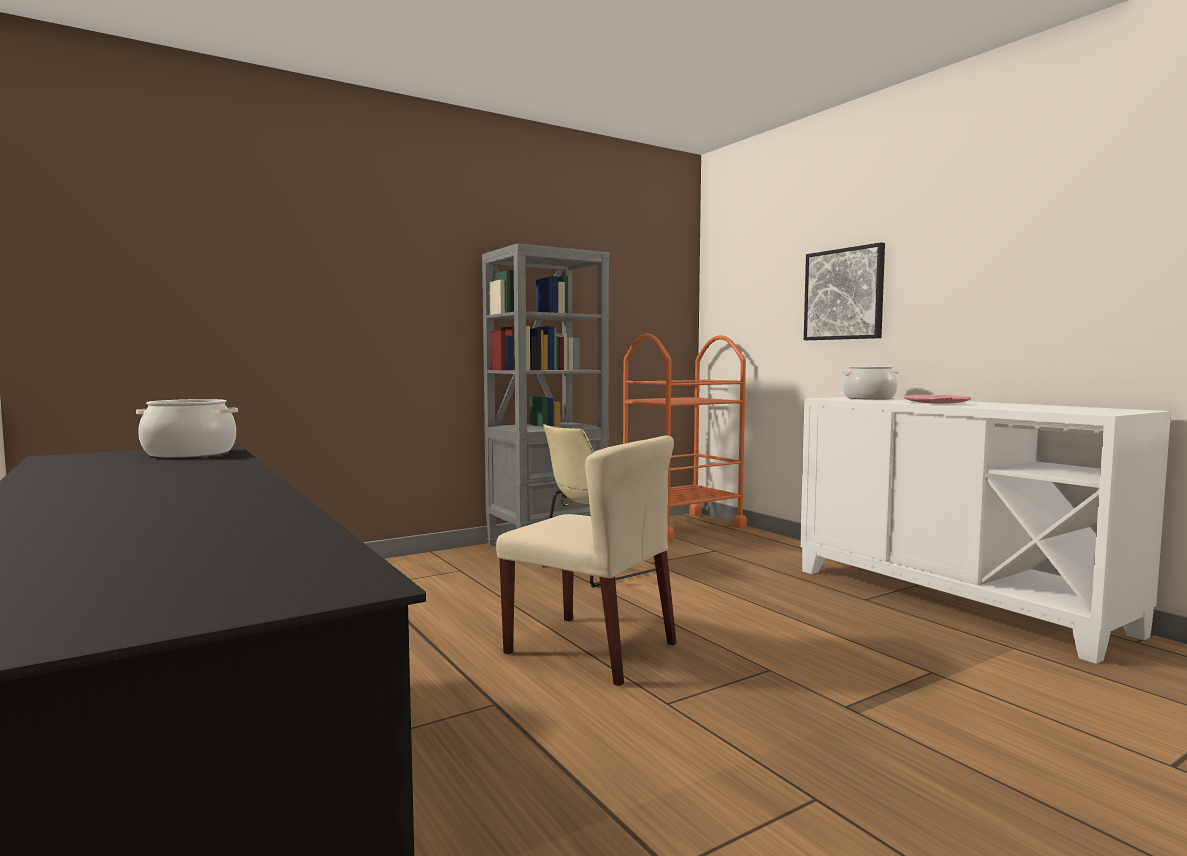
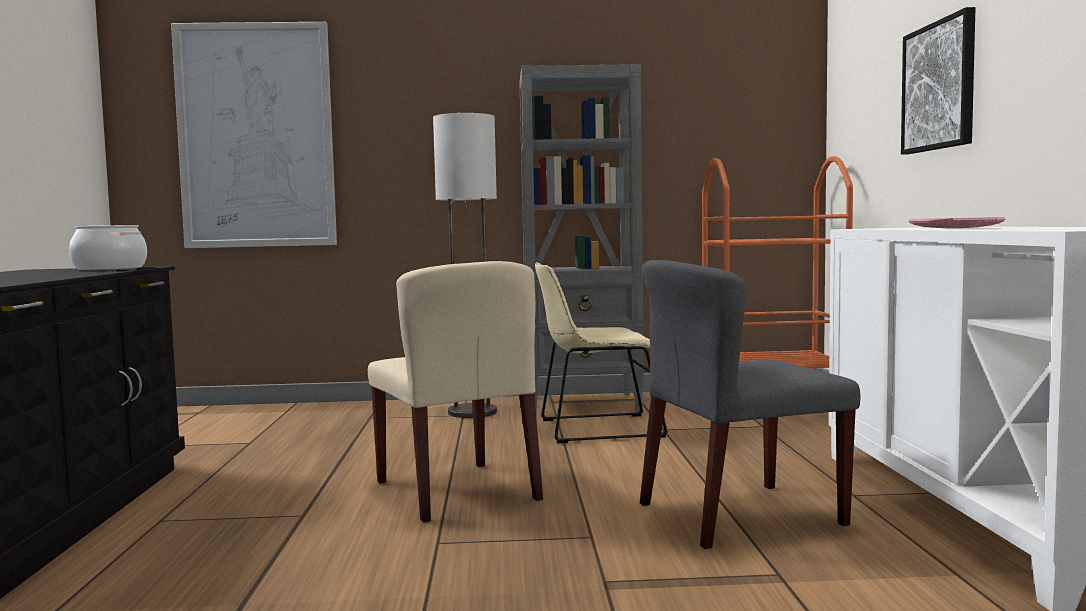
camera: 30 degrees right, 0 degrees up
(207, 287) = (256, 136): none -> picture
(464, 566) = (472, 412): none -> floor lamp
(828, 628) = (739, 514): none -> grey chair
(869, 398) = (920, 227): cooking pot -> none

